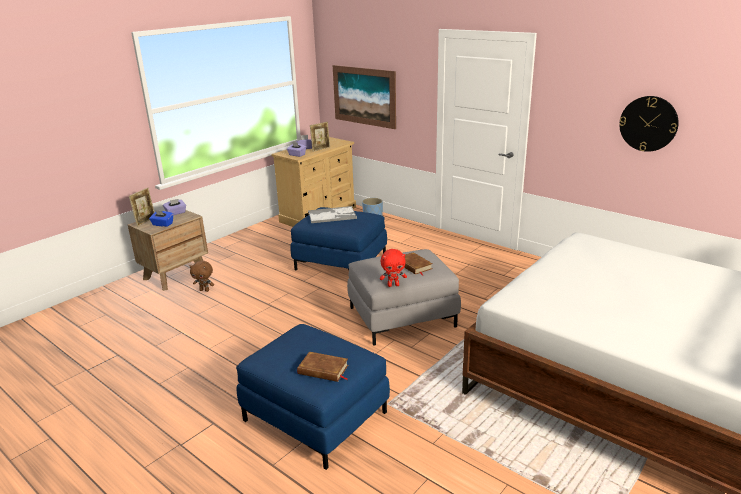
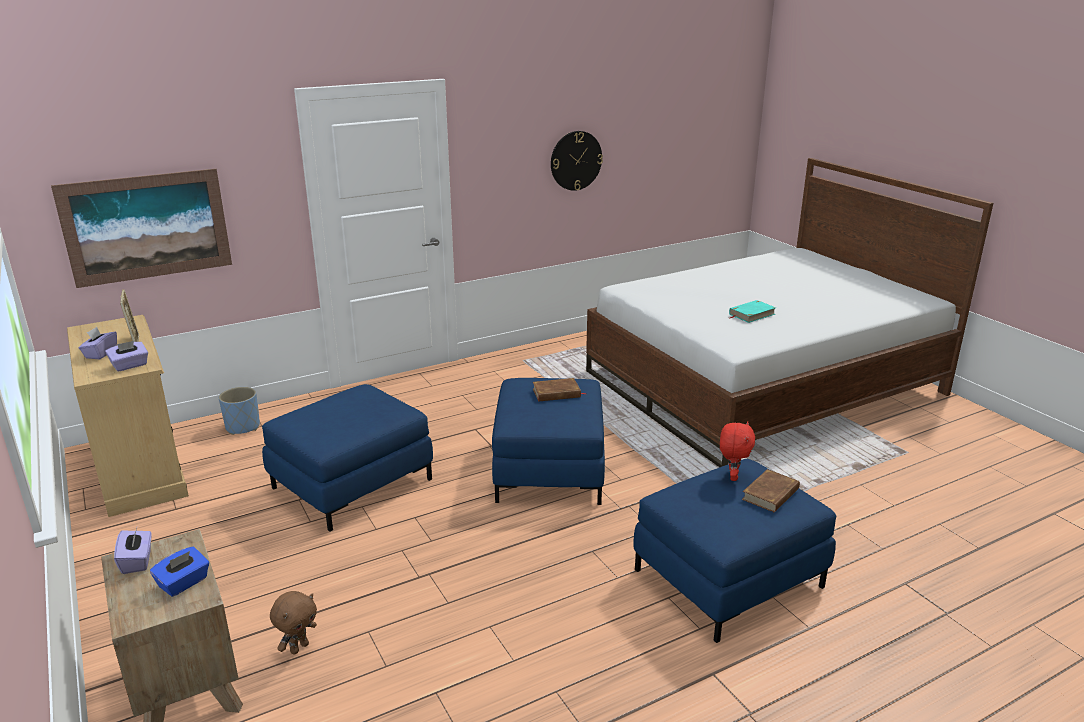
camera: 70 degrees left, 0 degrees up
(145, 221) = (130, 608): picture frame -> none
(332, 215) = (328, 415): tray -> none
(393, 285) = (593, 417): red plush toy -> red plush toy (732, 476)
(402, 317) = (550, 469): grey ottoman -> blue ottoman
(598, 298) = (751, 314): none -> turquoise book

